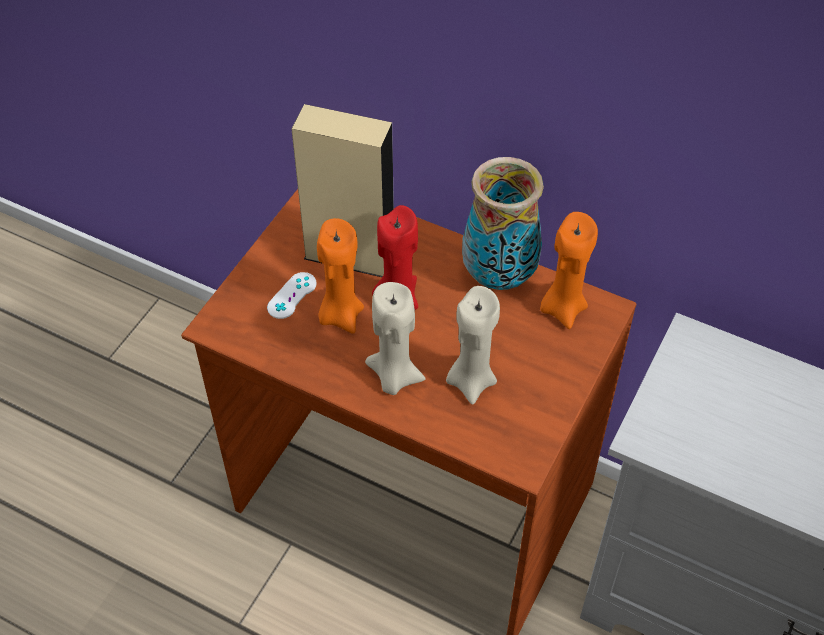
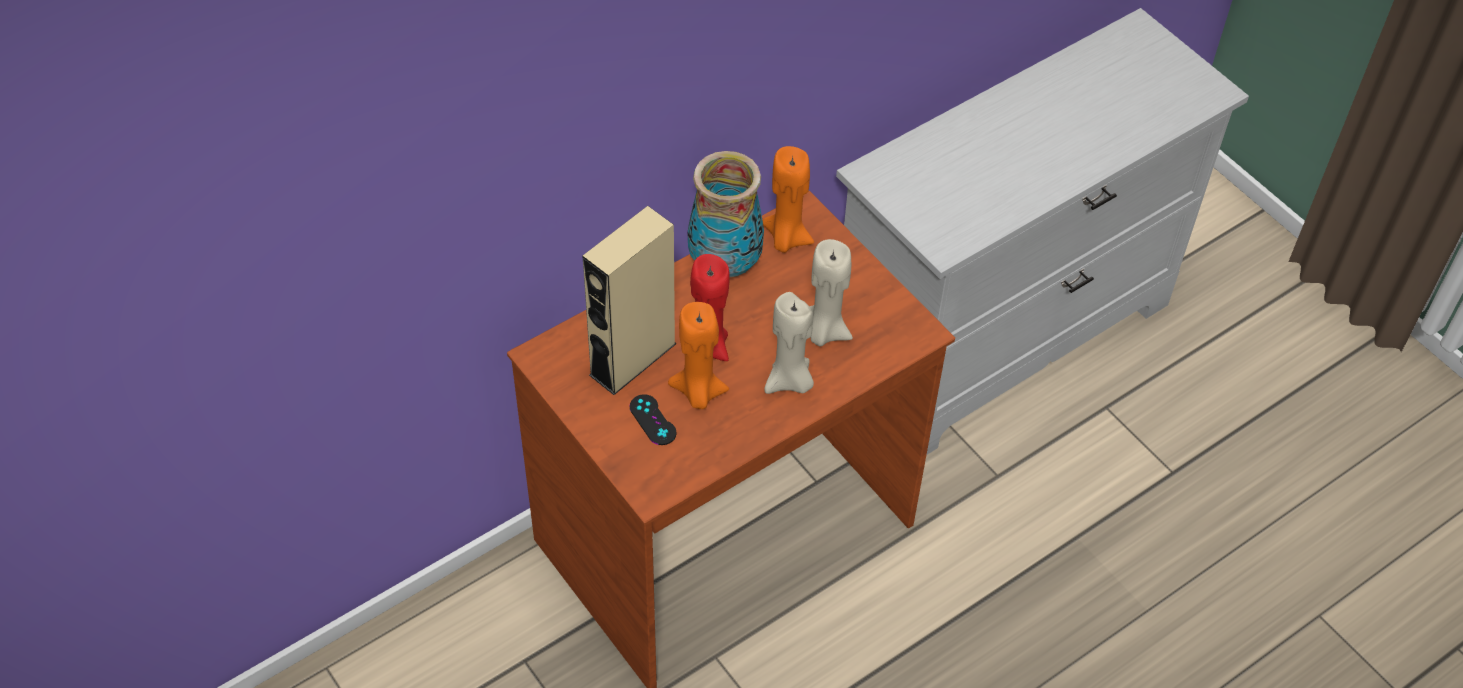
camera: 65 degrees left, 0 degrees up
(292, 295) = (652, 420): white game controller -> black game controller

